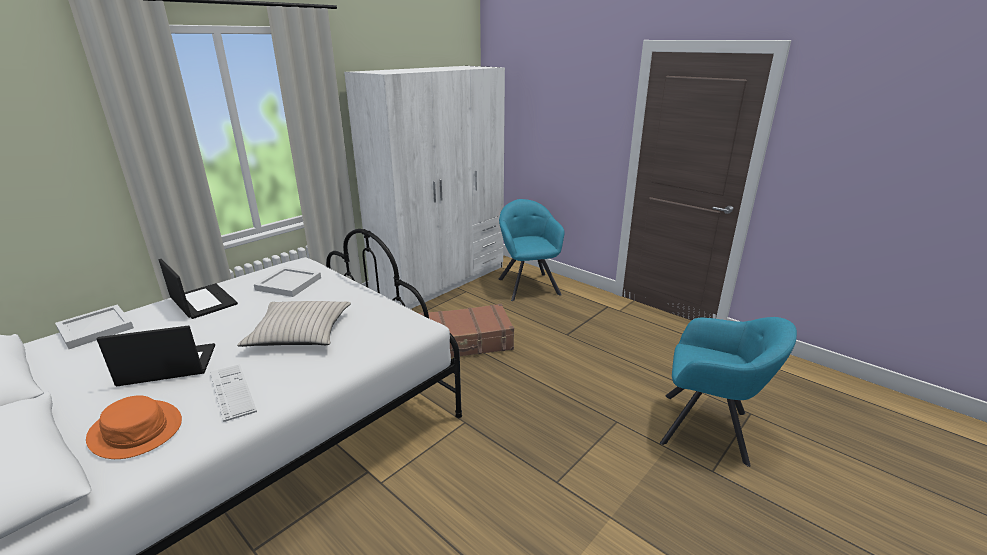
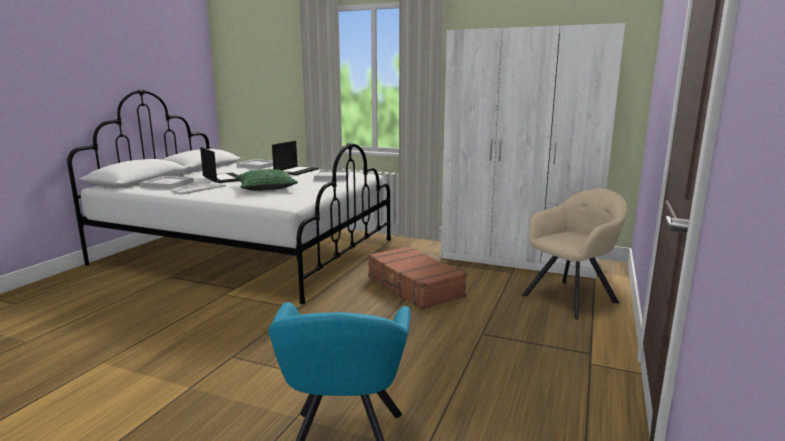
camera: 70 degrees right, 10 degrees down
(136, 430) = (168, 184): orange hat -> white tray
(300, 333) = (266, 188): beige pillow -> green pillow
(528, 285) = (572, 297): turquoise armchair -> beige armchair

